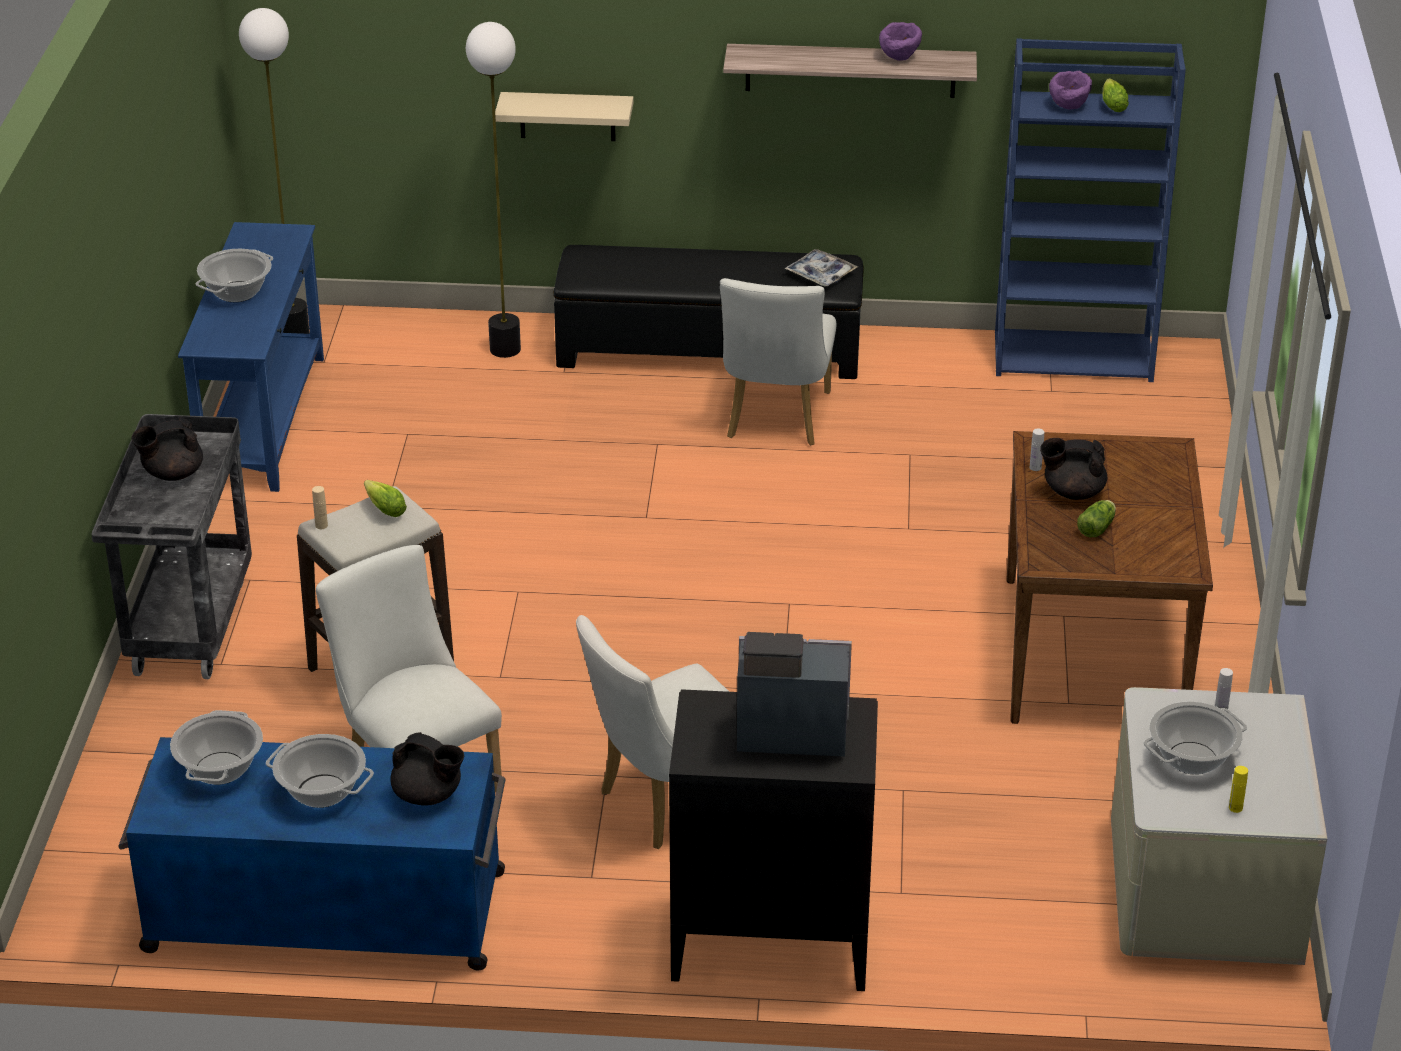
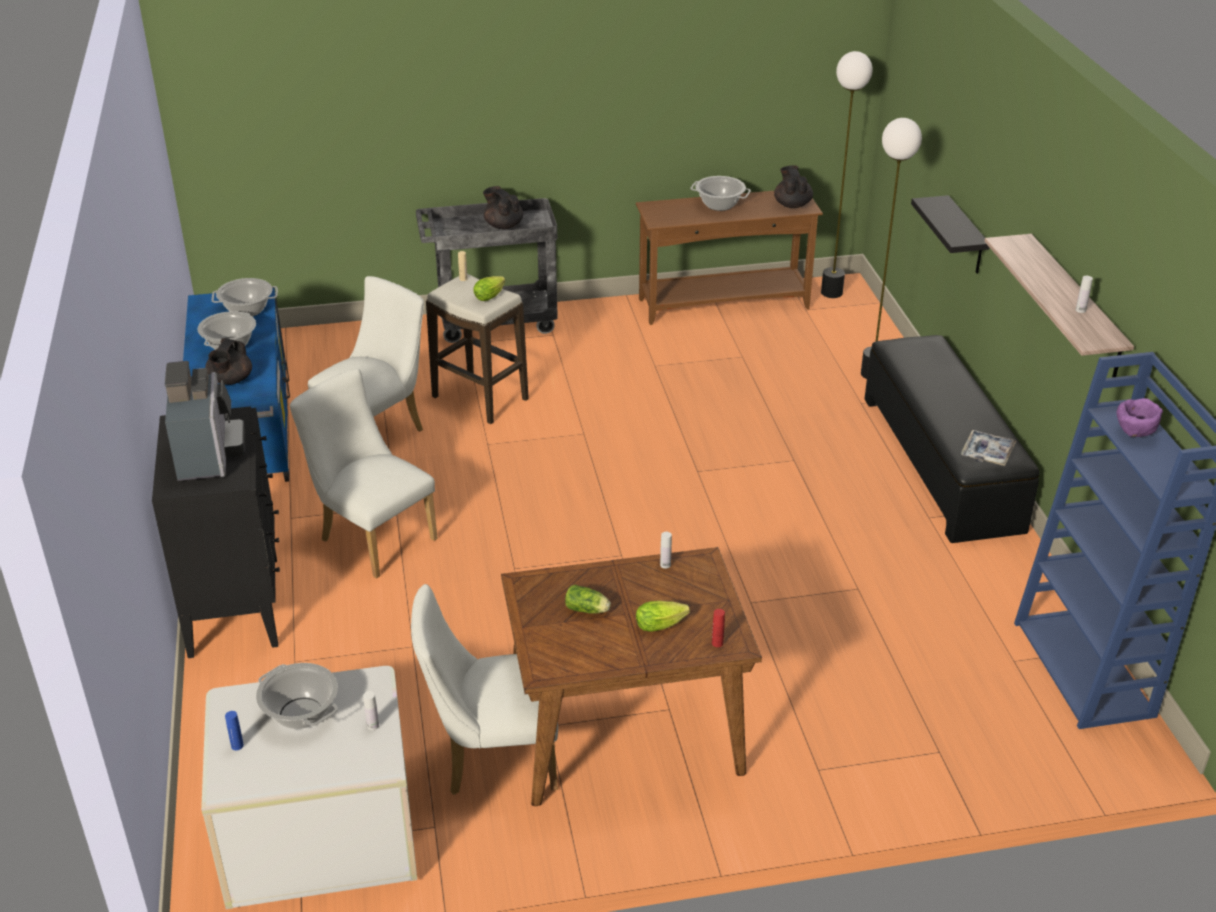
camera: 75 degrees right, 0 degrees up
(263, 421) = (724, 303): blue console table -> brown console table
(567, 116) = (966, 237): beige shelf -> black shelf
(775, 420) = (862, 510): white chair -> white chair (491, 758)
(899, 58) = (1080, 310): purple bowl -> white bottle
(1072, 492) = (636, 590): black teapot -> black teapot (792, 204)
(1112, 104) = (1165, 458): lettuce -> lettuce (663, 624)
(1169, 458) = (717, 643): none -> red bottle
(1235, 808) = (237, 746): yellow bottle -> blue bottle

